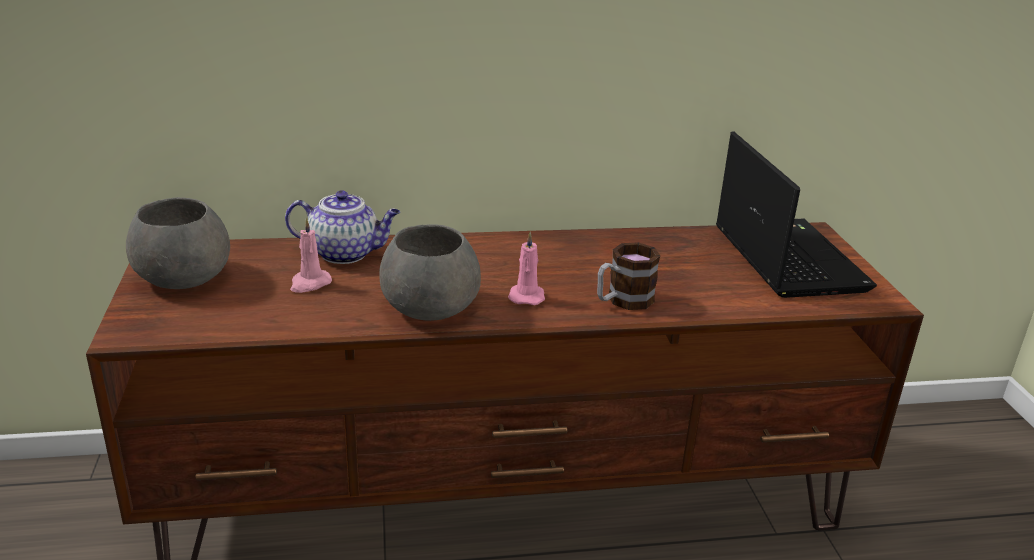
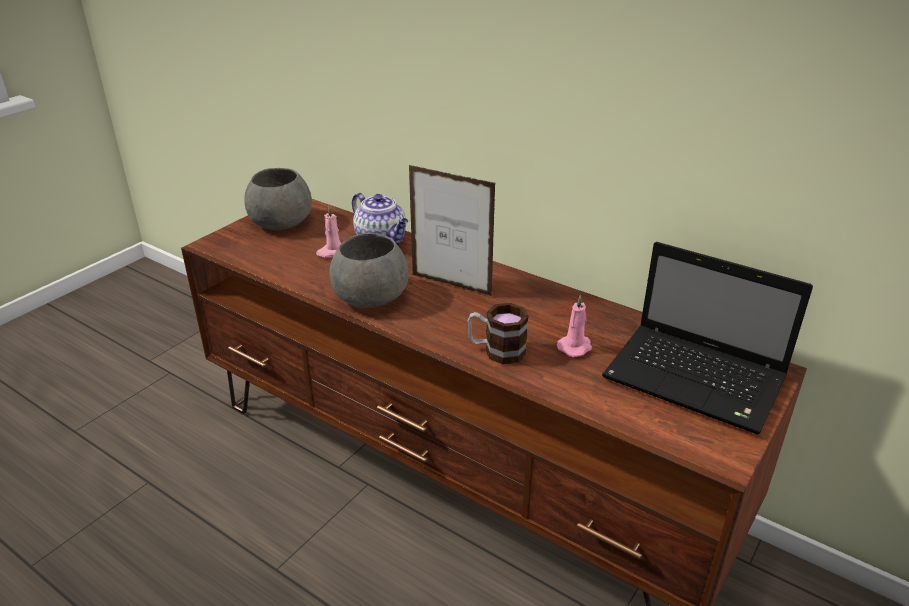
camera: 45 degrees right, 5 degrees up
(489, 266) = (451, 285): none -> picture frame
(526, 296) = (438, 316): pink candle -> pink candle (575, 347)
(785, 257) = (698, 380): laptop -> laptop turned 90 degrees clockwise

